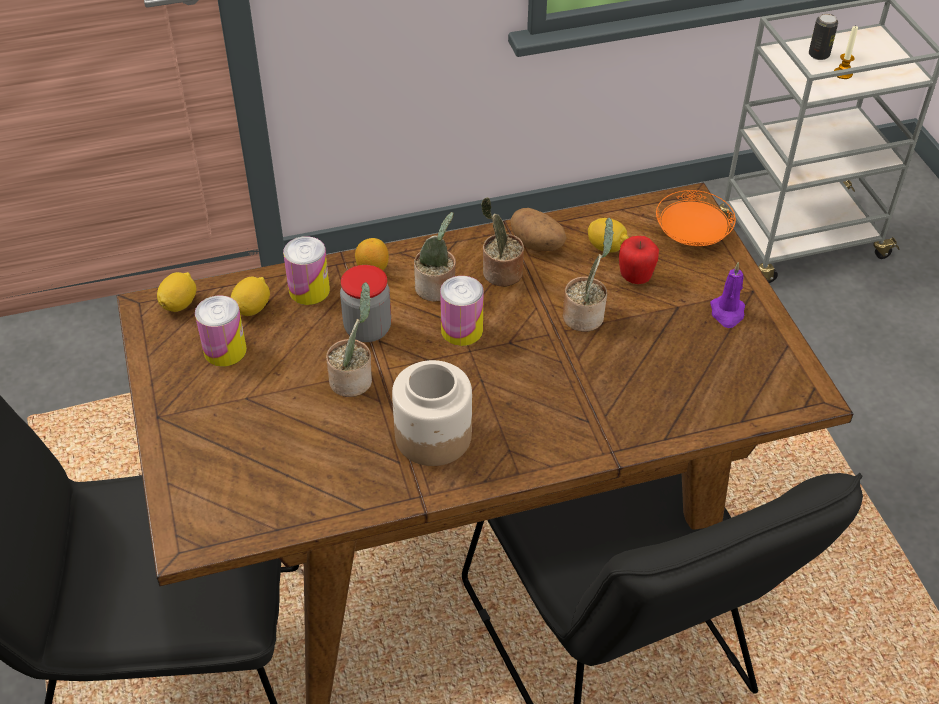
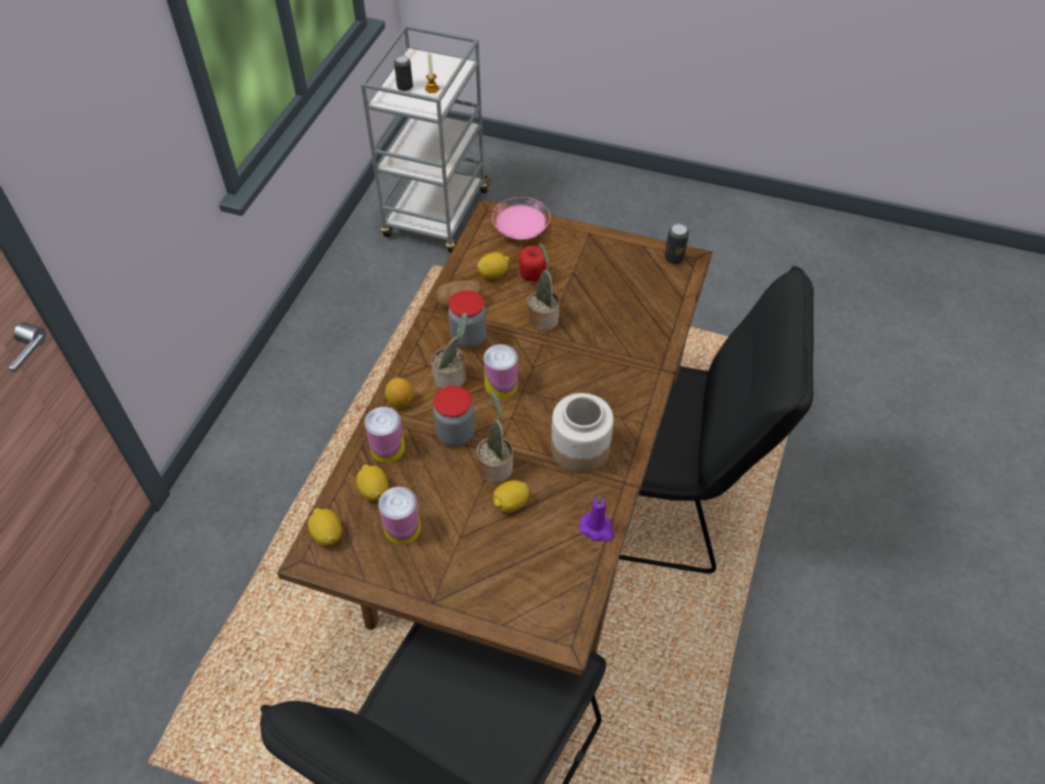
camera: 55 degrees left, 5 degrees up
(316, 415) = (510, 504): none -> lemon
(500, 274) = (468, 338): potted plant -> jar
(692, 235) = (520, 231): orange plate -> pink plate
(727, 313) = (597, 255): purple candle -> purple candle (597, 529)
(799, 382) = (674, 258): none -> can

